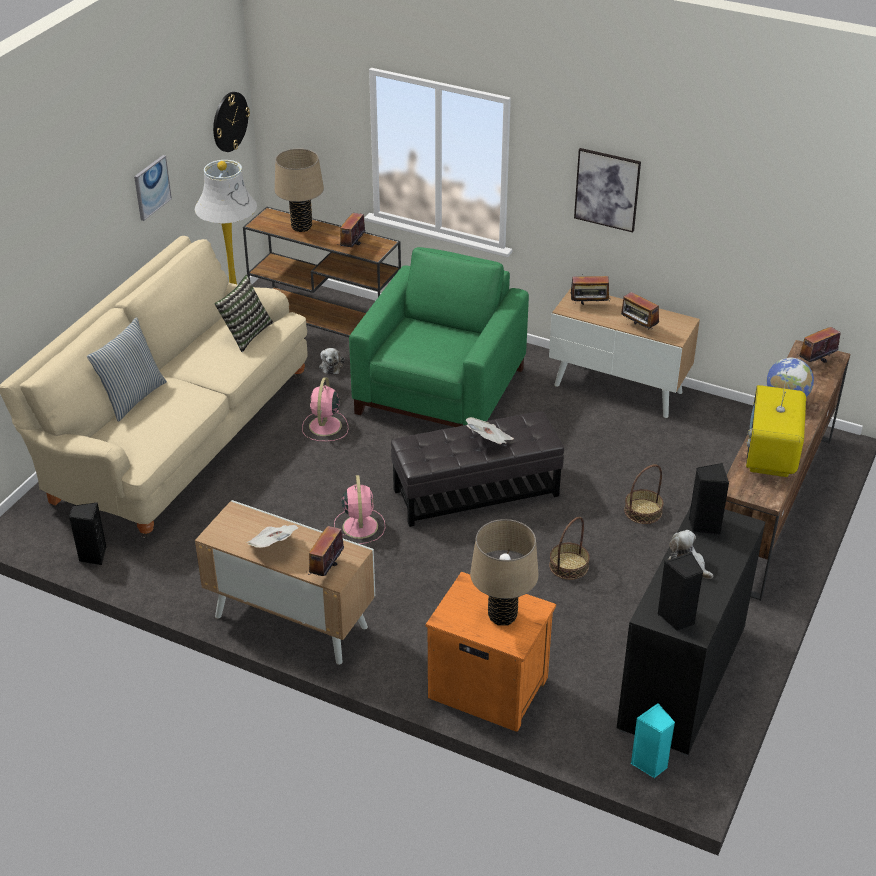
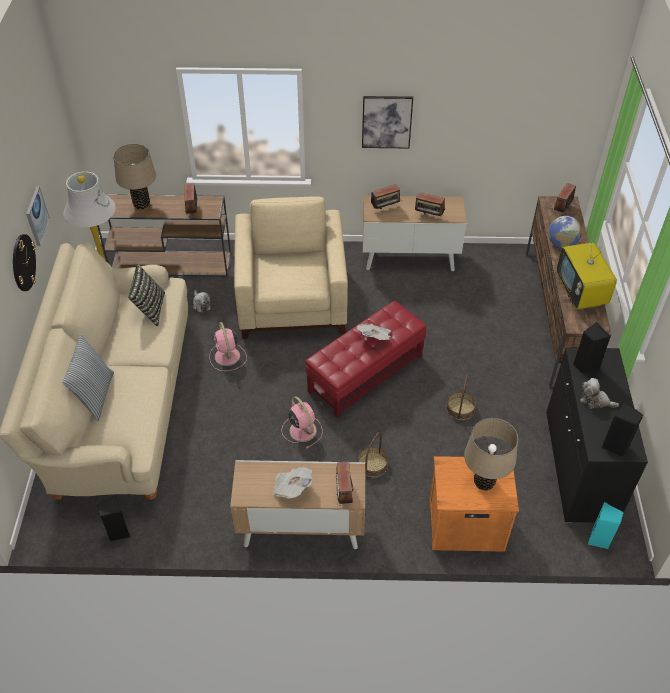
camera: 25 degrees left, 10 degrees up
(229, 121) = (62, 137): wall clock -> wall clock (23, 262)
(440, 392) = (292, 300): green armchair -> beige armchair
(476, 493) = (366, 373): black ottoman -> red ottoman
(643, 511) = (481, 348): basket -> basket (372, 464)

